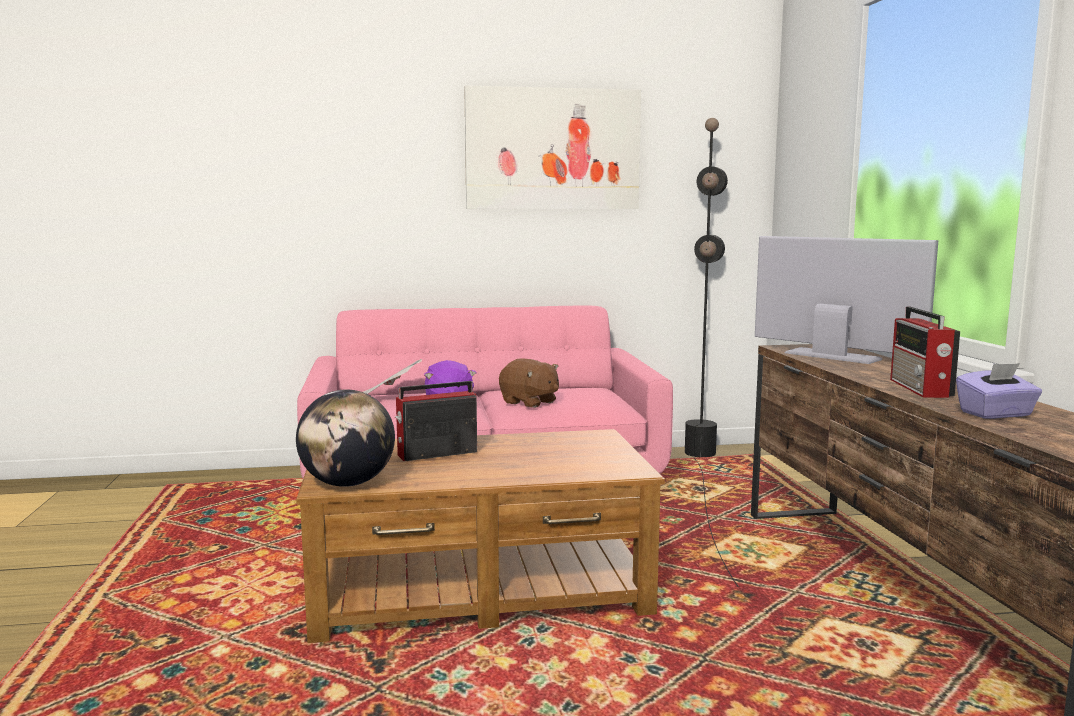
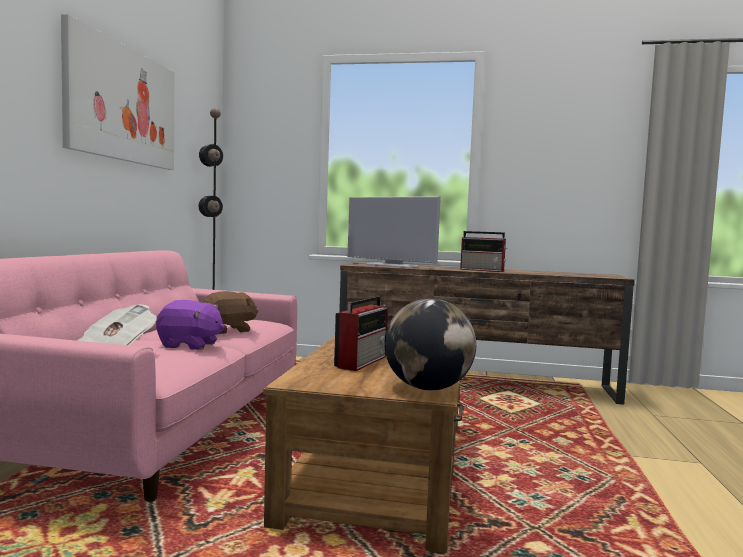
camera: 70 degrees left, 5 degrees down
(436, 454) = (362, 361): radio -> radio turned 150 degrees counterclockwise
(832, 356) = (391, 265): television -> television turned 120 degrees counterclockwise
(996, 414) = (538, 273): purple tissue box -> none

